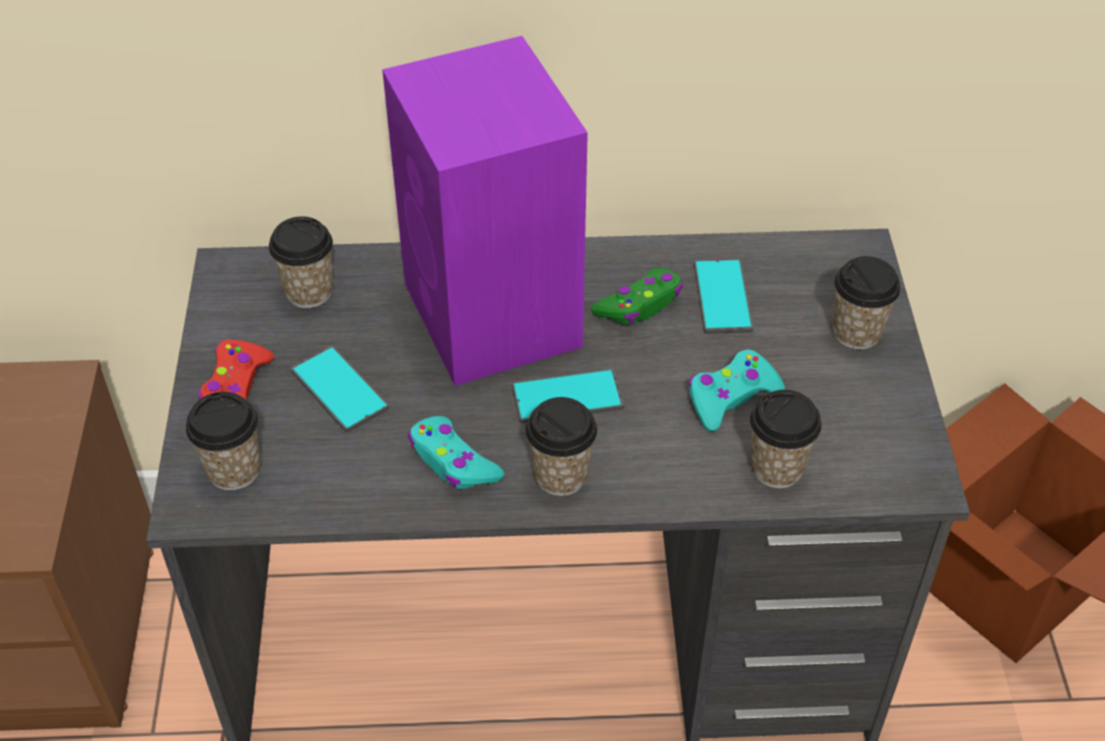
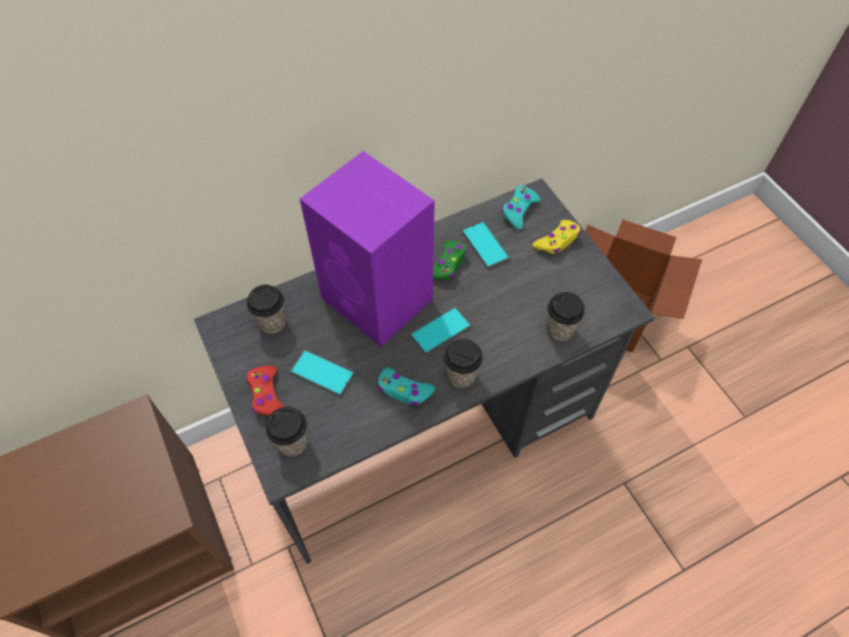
camera: 25 degrees left, 10 degrees up
(731, 397) = (518, 299): turquoise game controller -> turquoise game controller (519, 210)
(856, 332) = (557, 241): cup -> yellow game controller

